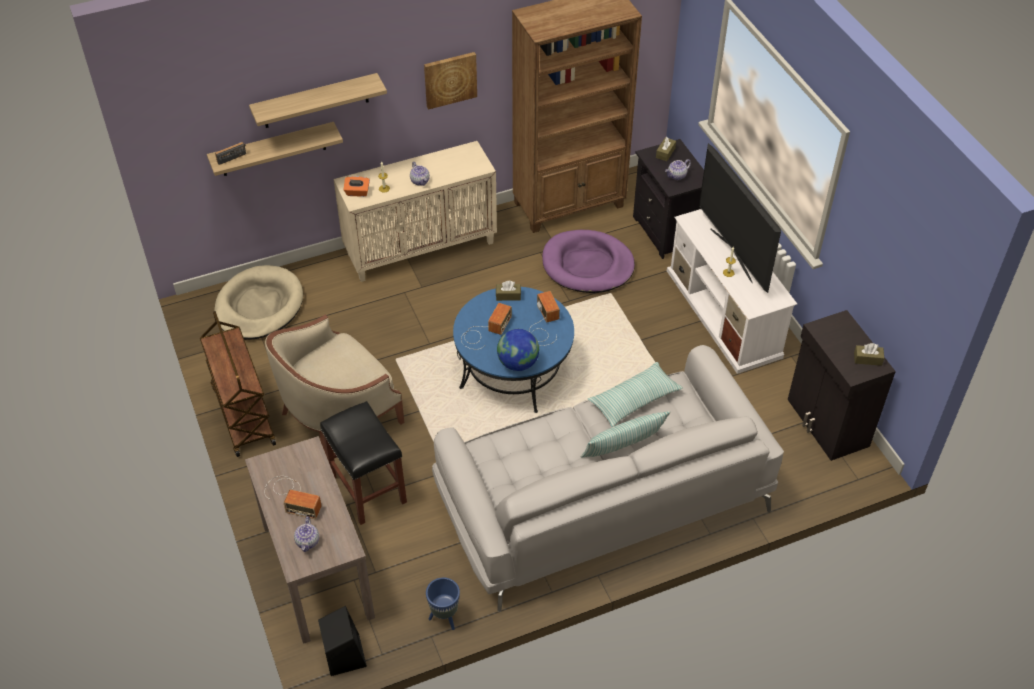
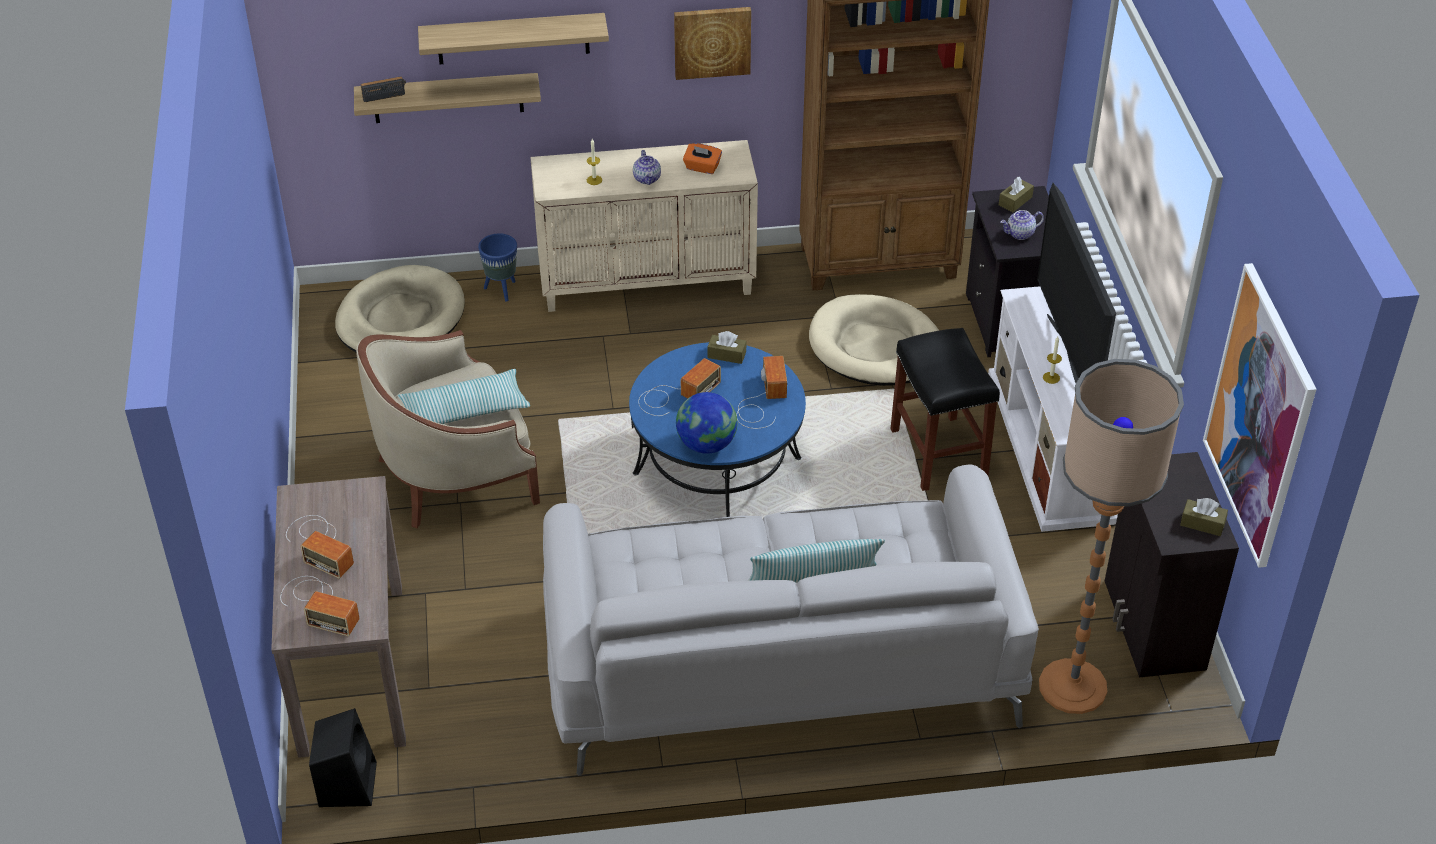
camera: 15 degrees right, 5 degrees down
(243, 415) = (327, 451): brown cart -> none
(308, 542) = (319, 605): teapot -> radio
(357, 192) = (556, 179): orange tissue box -> orange tissue box (702, 167)
(369, 490) = (459, 580): black stool -> black stool (940, 454)
(444, 618) = (500, 767): blue planter -> blue planter (501, 290)
(587, 265) = (875, 346): purple dog bed -> beige dog bed
(634, 400) = (853, 523): pillow -> pillow (464, 411)
(792, 476) = (1072, 687): none -> floor lamp
(904, 287) = (1259, 416): none -> picture

